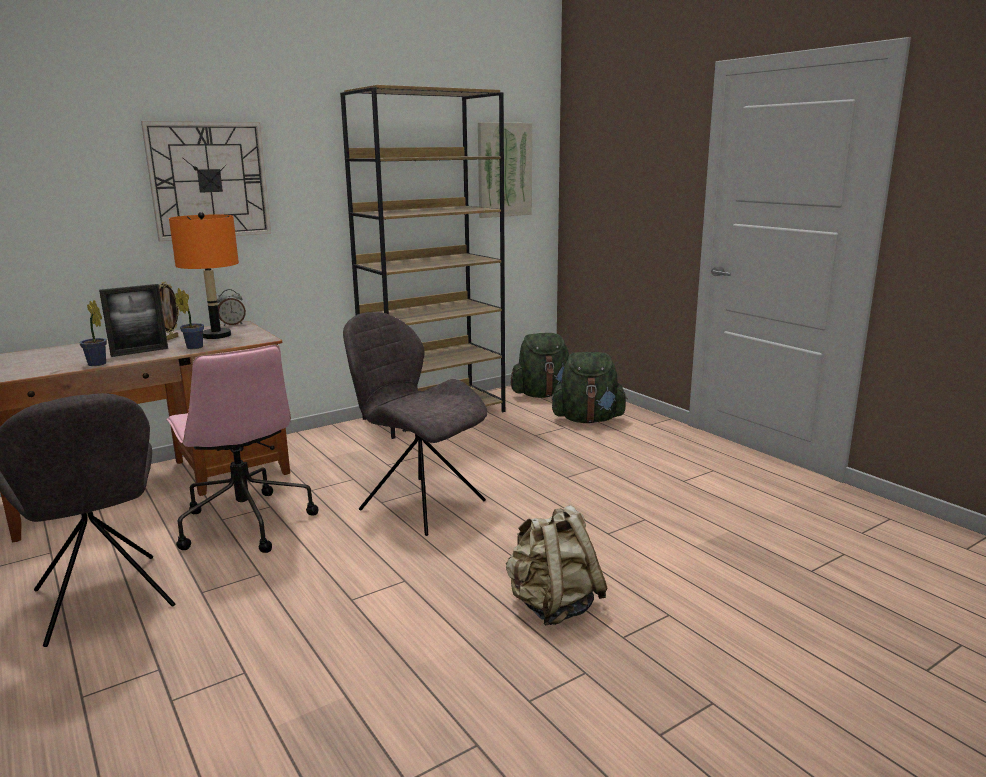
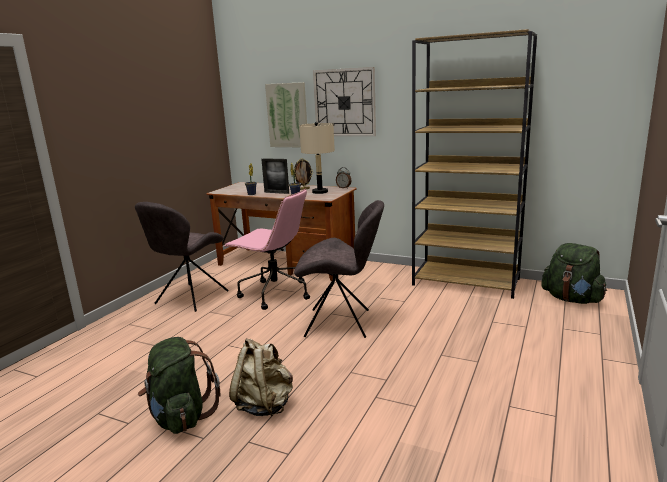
camera: 60 degrees right, 0 degrees up
(216, 336) = (320, 192): orange table lamp -> beige table lamp
(244, 523) = (274, 294): pink office chair -> pink office chair turned 90 degrees counterclockwise
(419, 504) = (341, 323): grey chair -> grey chair turned 90 degrees clockwise
(504, 170) = (578, 95): picture -> picture (287, 115)
(588, 420) = (558, 330): green backpack -> green backpack (181, 417)

